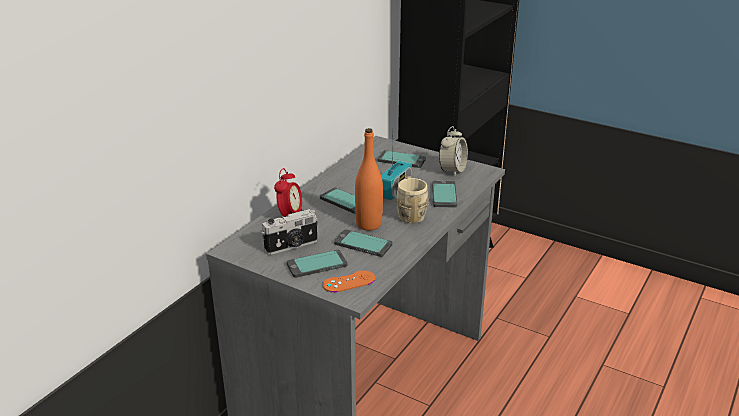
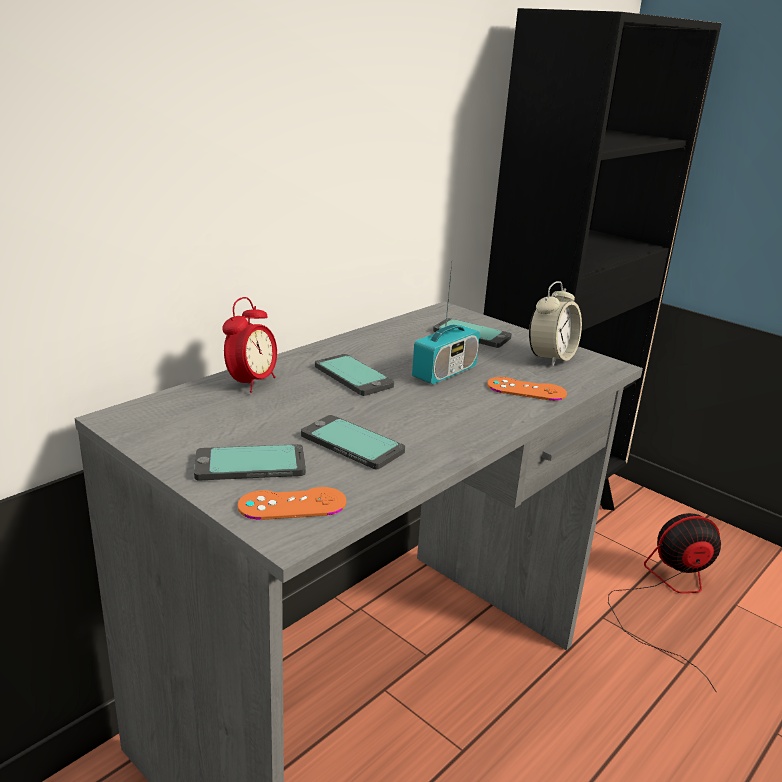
camera: 10 degrees right, 5 degrees down
(292, 246) = (225, 428): camera -> none
(368, 224) = (377, 414): orange bottle -> none
(410, 213) = (458, 408): beige mug -> none
(444, 195) = (526, 389): phone -> orange game controller
(535, 297) = (668, 595): none -> fan

